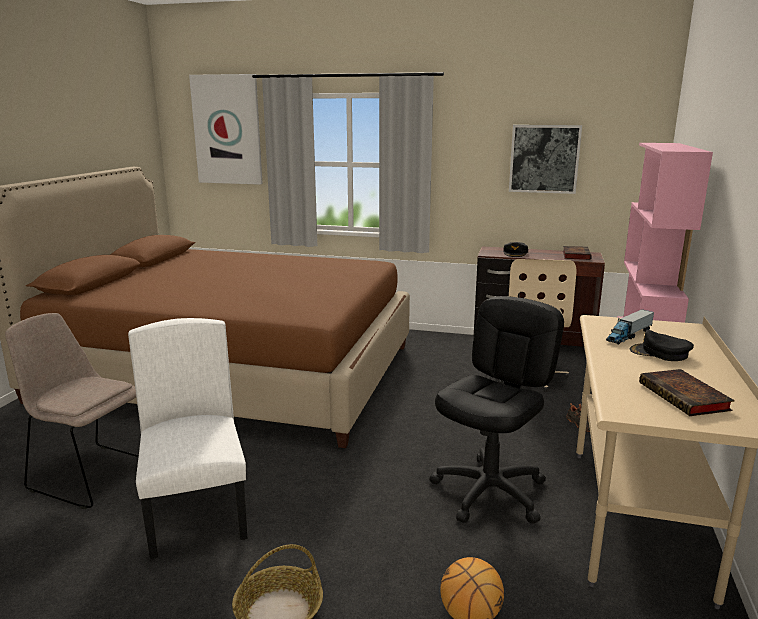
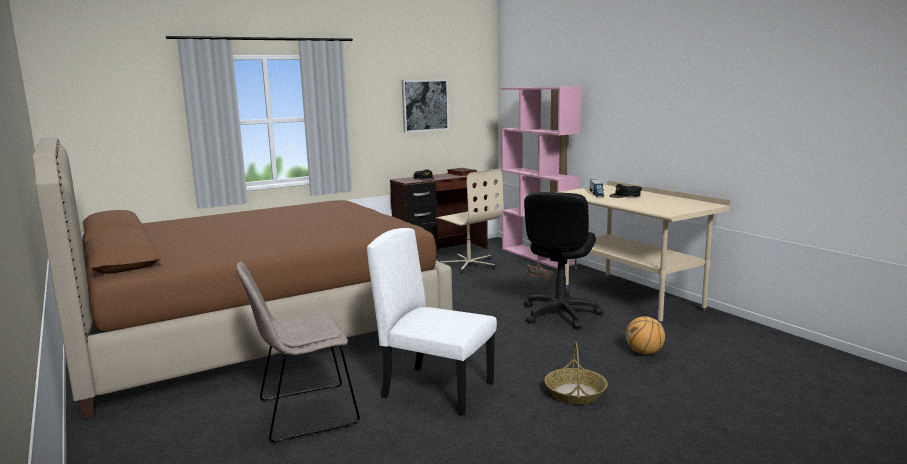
camera: 45 degrees left, 5 degrees down
(227, 130) = (127, 94): picture -> none
(490, 492) = (559, 314): black office chair -> black office chair turned 150 degrees counterclockwise
(685, 398) = (674, 204): book -> none

